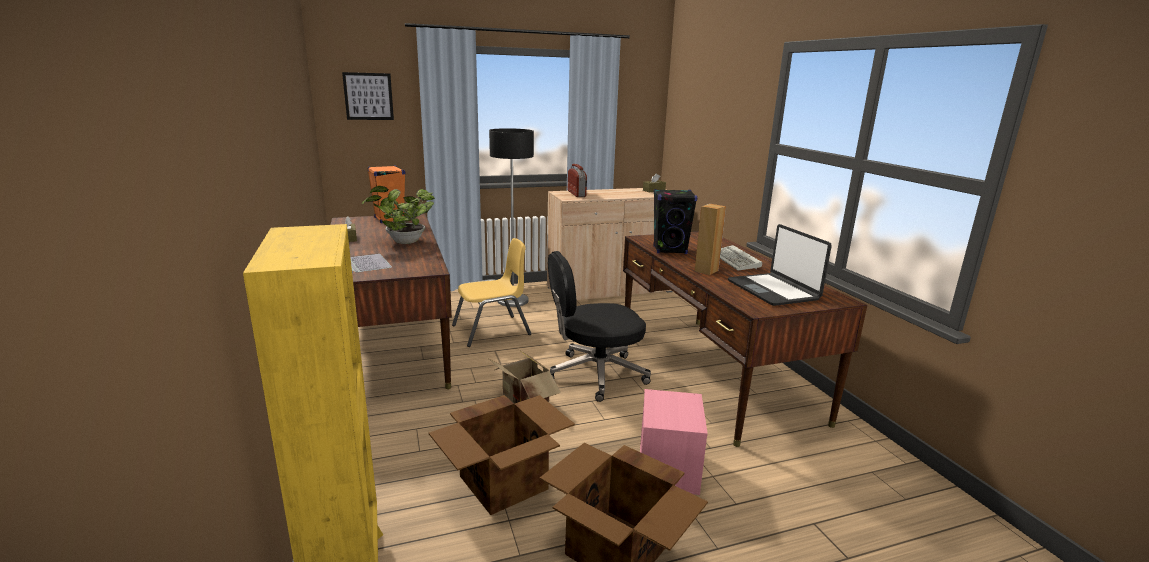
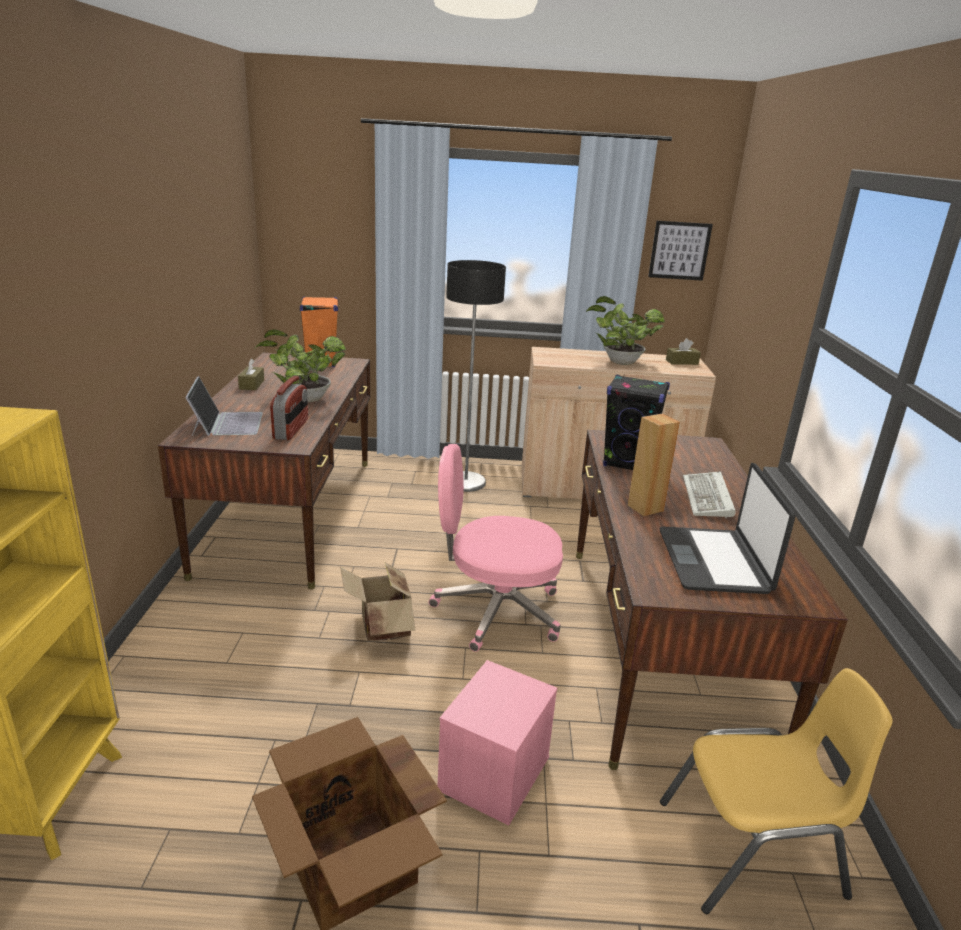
camera: 20 degrees right, 5 degrees up
(368, 96) = (318, 208): picture -> picture (679, 250)
(492, 330) = (412, 520): yellow chair -> yellow chair (752, 850)
(505, 482) = (287, 731): cardboard box -> none
(577, 194) = (565, 356): radio -> radio (291, 429)
(595, 375) = (495, 611): black office chair -> pink office chair
(615, 194) = (618, 362): none -> potted plant

